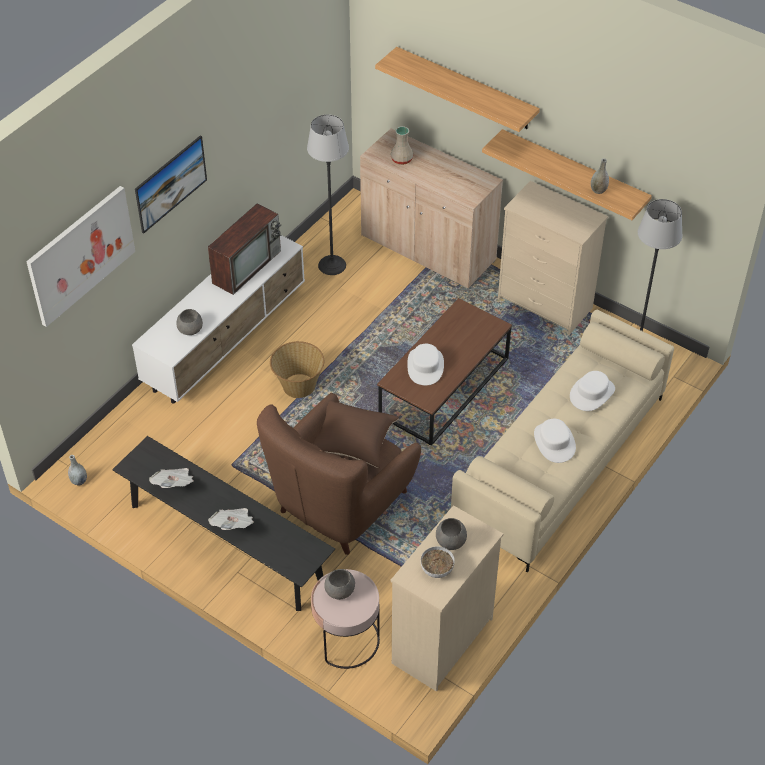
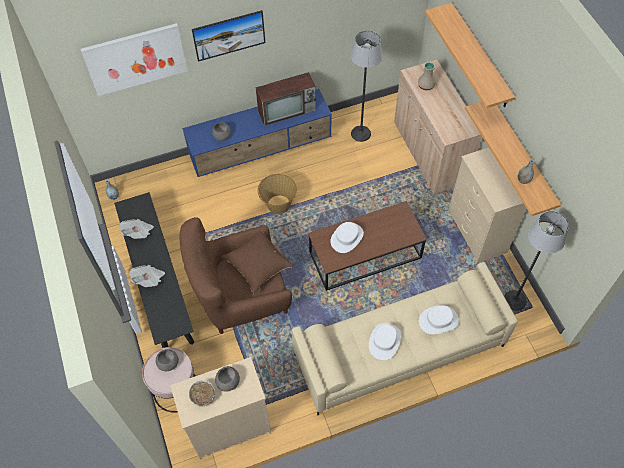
camera: 35 degrees right, 10 degrees up
(226, 338) = (261, 150): white tv stand -> blue tv stand

